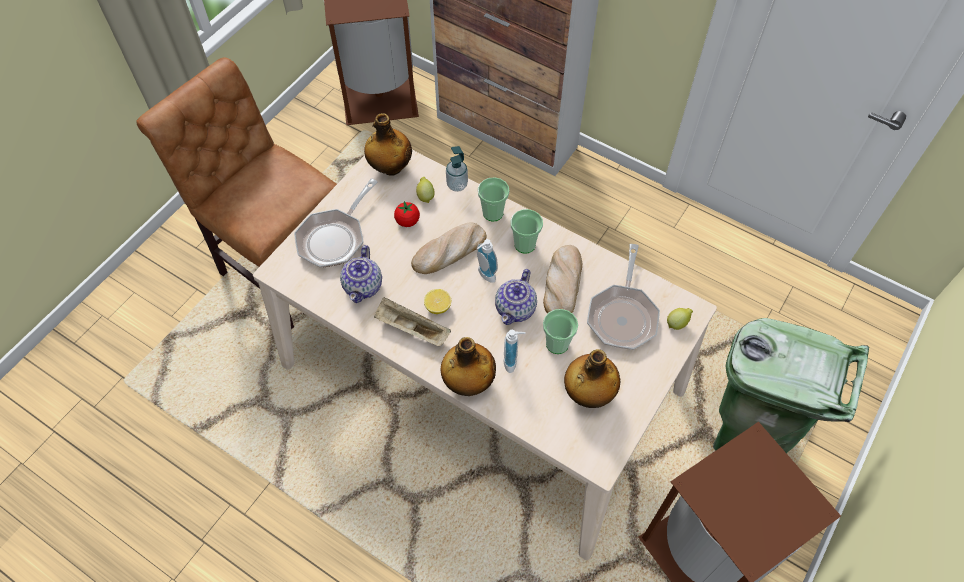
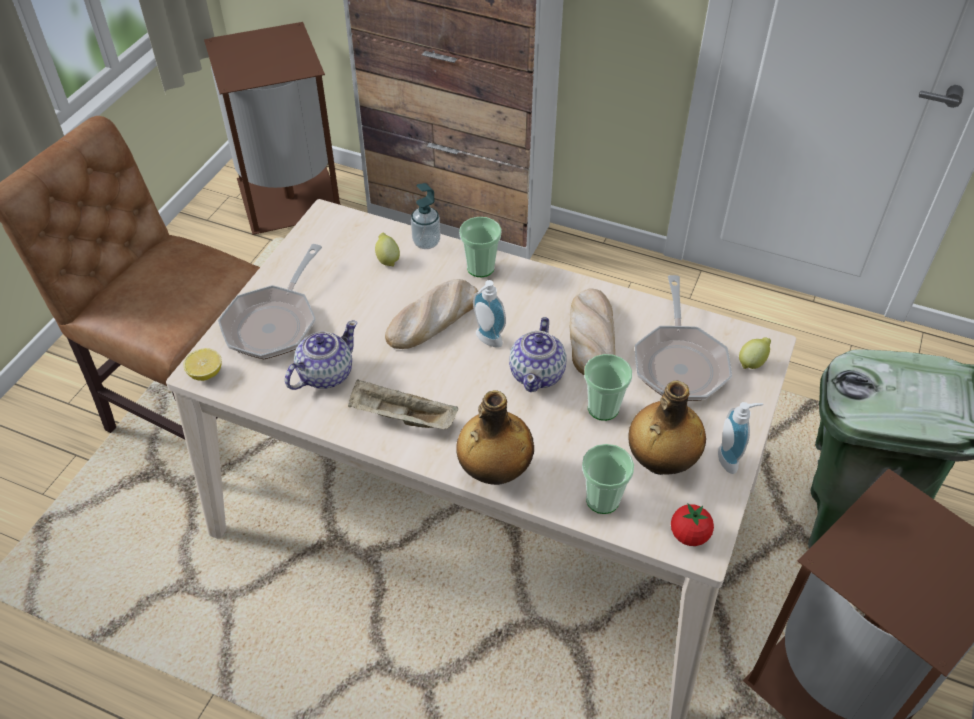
camera: 10 degrees left, 10 degrees down
(363, 286) = (324, 374): teapot -> teapot turned 135 degrees counterclockwise
(390, 167) = (334, 233): bottle -> none
(407, 221) = (369, 291): tomato -> tomato (689, 535)
(438, 307) = (432, 386): lemon -> lemon (206, 373)
(513, 361) = (549, 438): soap dispenser -> soap dispenser (731, 459)
(525, 244) = (531, 298): cup -> cup (602, 500)

